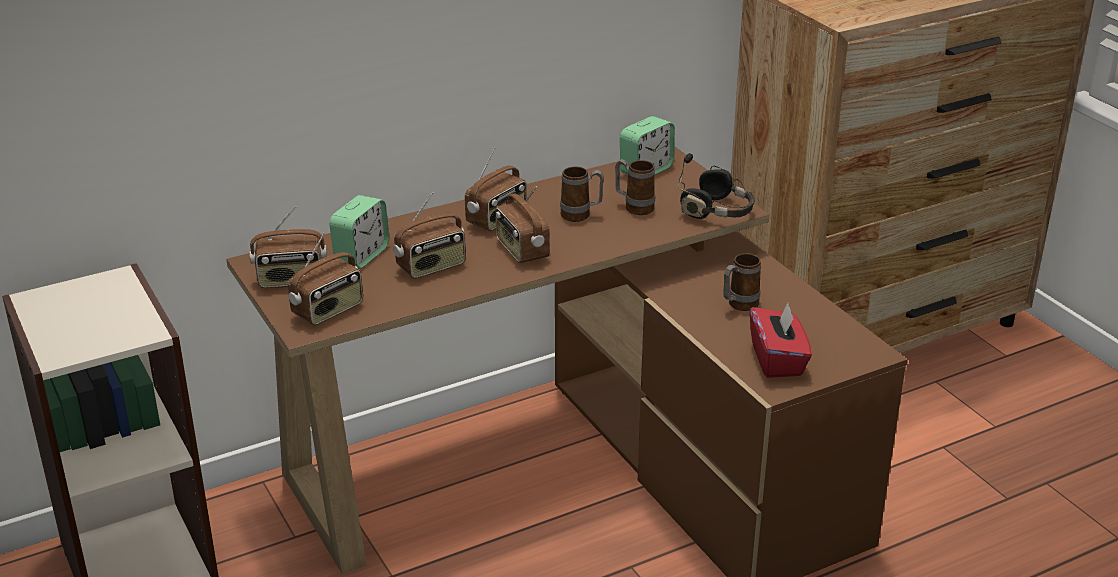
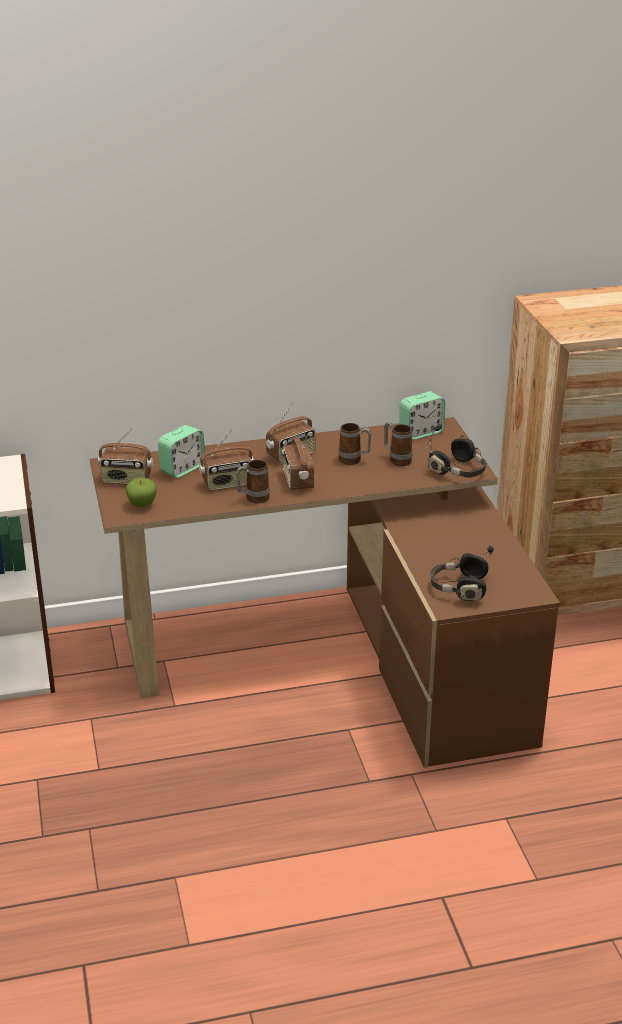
camera: 15 degrees right, 0 degrees up
(328, 311) = (142, 505): radio -> apple
(738, 305) = (451, 544): mug -> mug (253, 499)
(778, 360) = (459, 588): red tissue box -> black headphones

